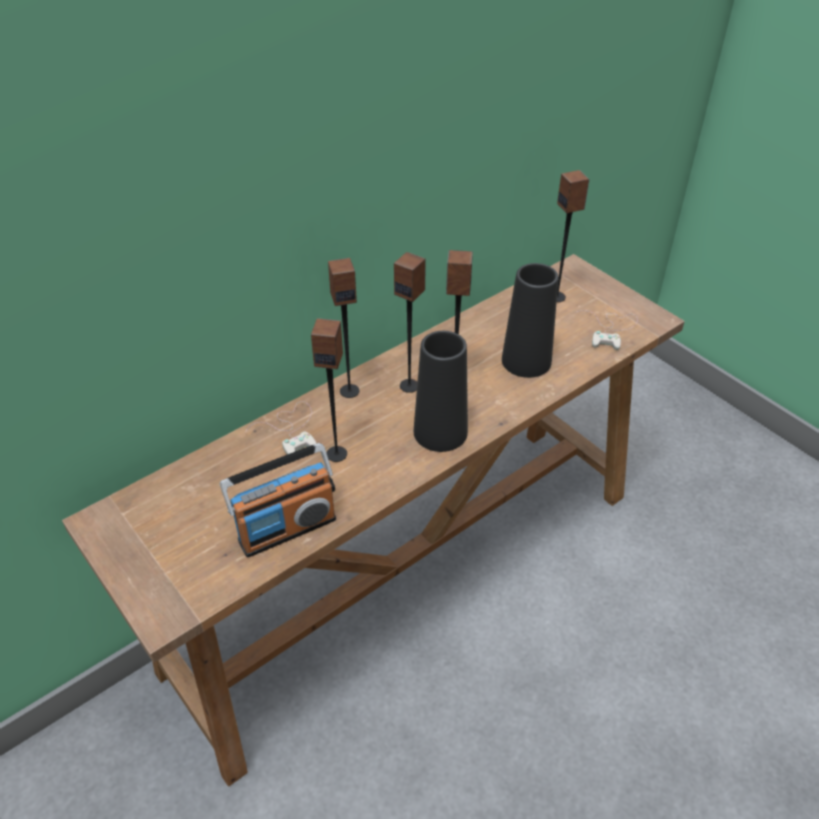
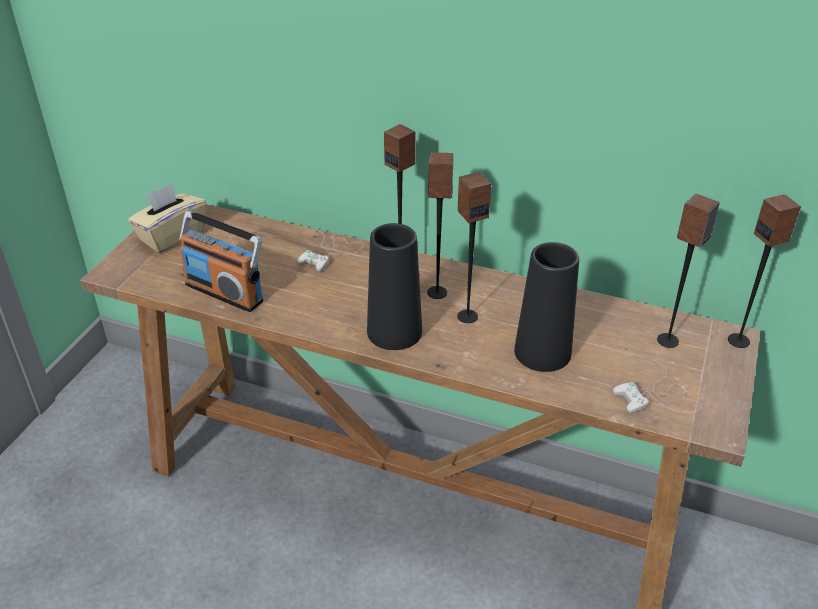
camera: 60 degrees right, 5 degrees down
(145, 542) = (172, 236): none -> beige tissue box
(337, 453) = (322, 285): speaker -> speaker (739, 340)

